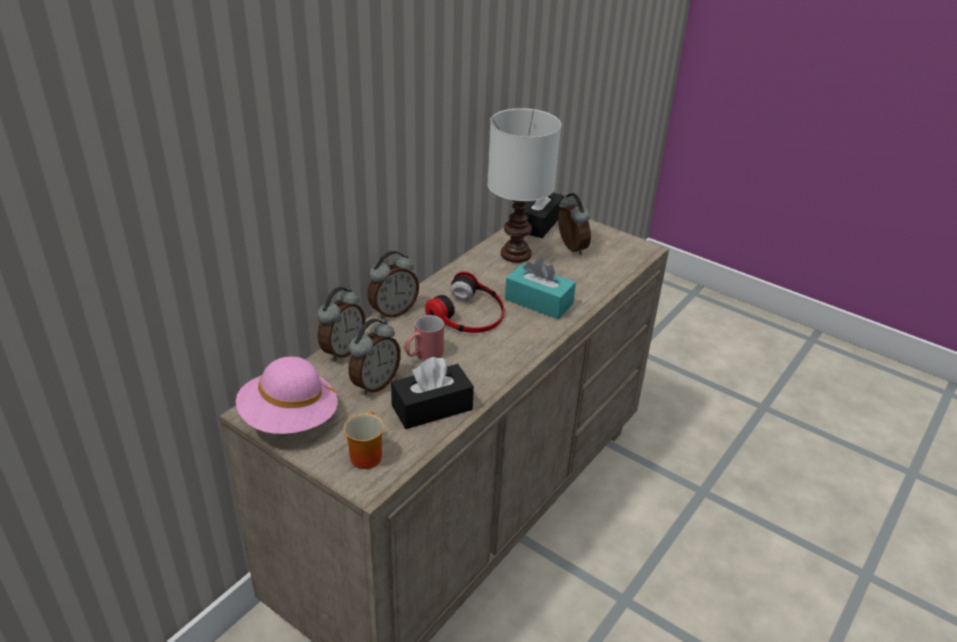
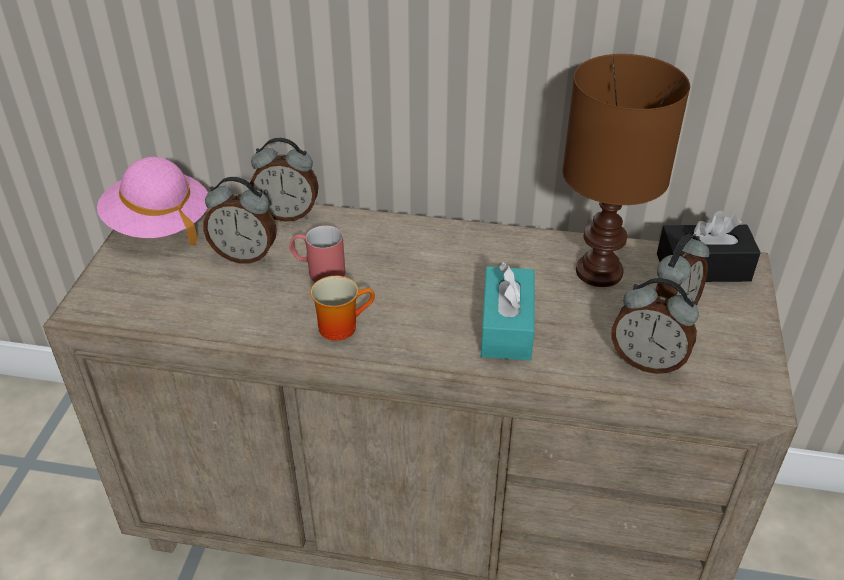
camera: 65 degrees right, 5 degrees up
(364, 454) = (128, 290): mug -> mug (341, 325)
(393, 311) = (384, 221): alarm clock -> alarm clock (647, 361)
(432, 407) = (228, 309): black tissue box -> none
(469, 314) = (427, 277): headphones -> none
(515, 255) = (597, 271): white table lamp -> brown table lamp

